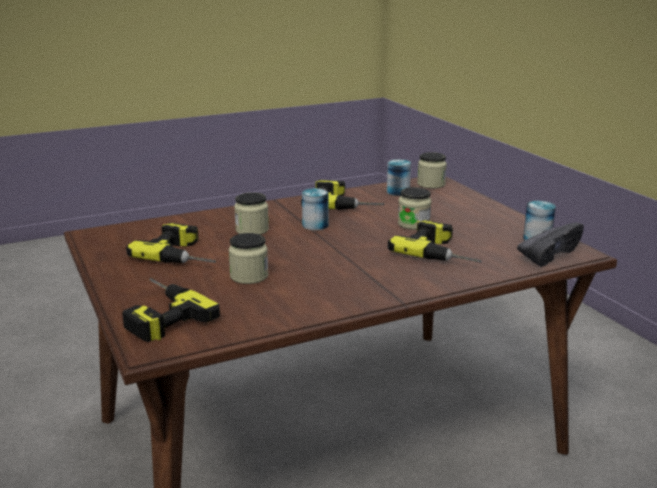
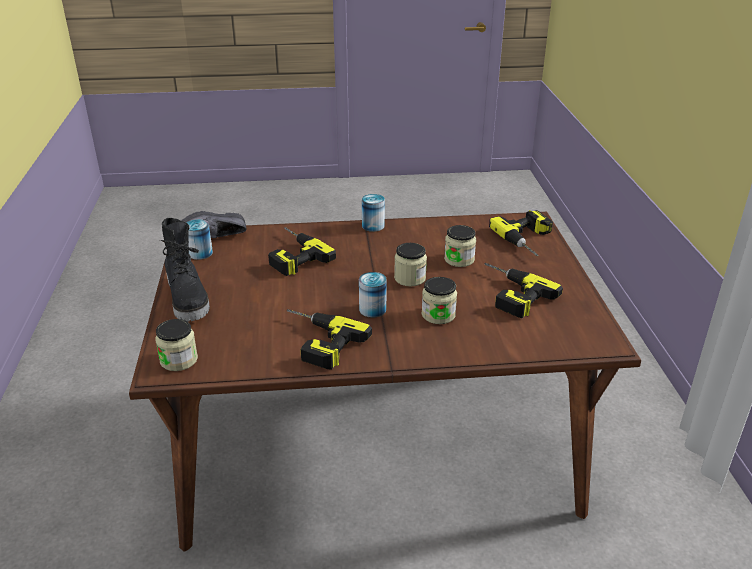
camera: 160 degrees left, 10 degrees up
(398, 192) = (235, 351): can -> can (373, 226)
(413, 224) = (278, 292): jar -> jar (410, 278)
(482, 209) = (189, 299): none -> black boot

